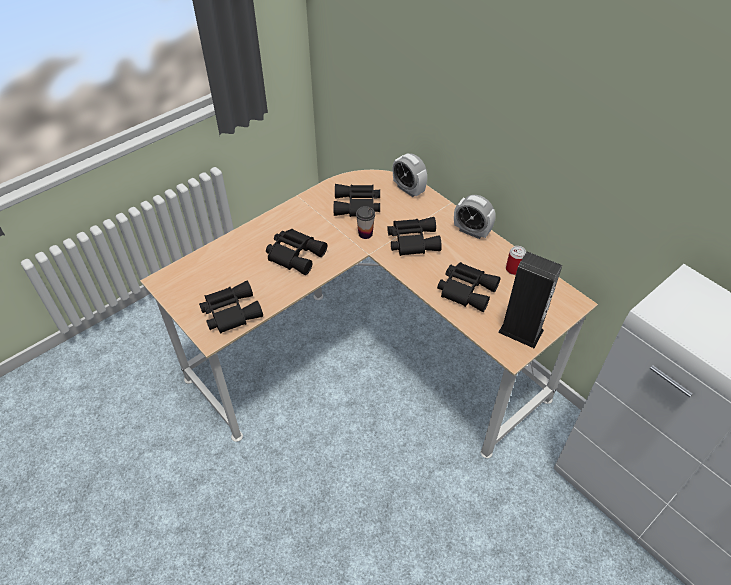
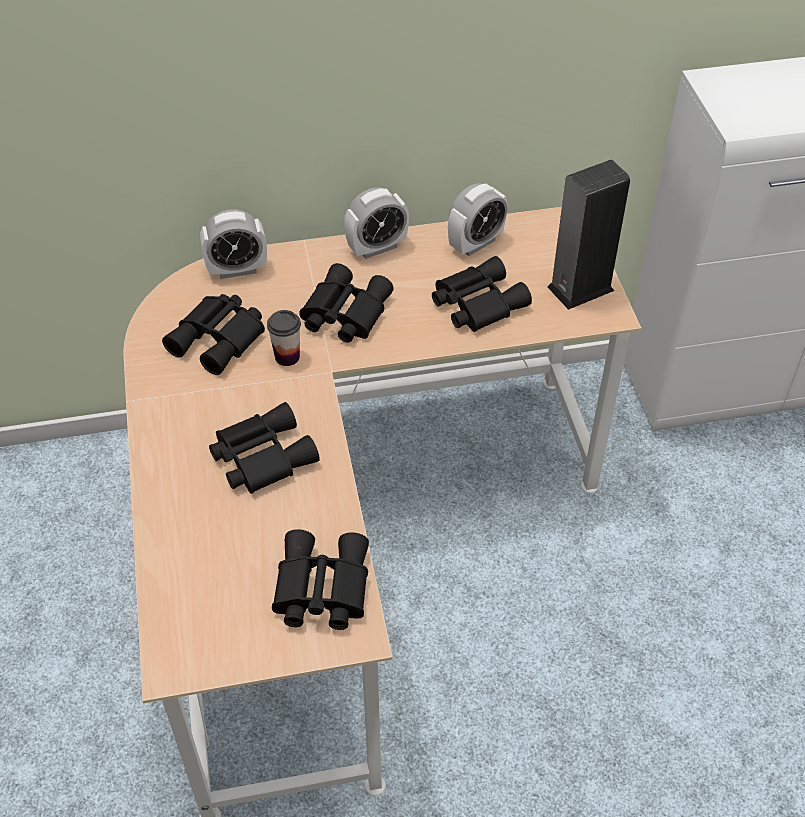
camera: 60 degrees left, 0 degrees up
(513, 269) = (475, 243): can -> alarm clock

